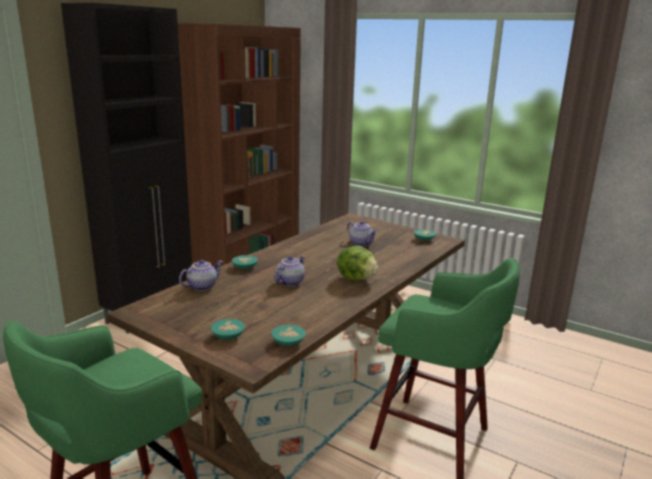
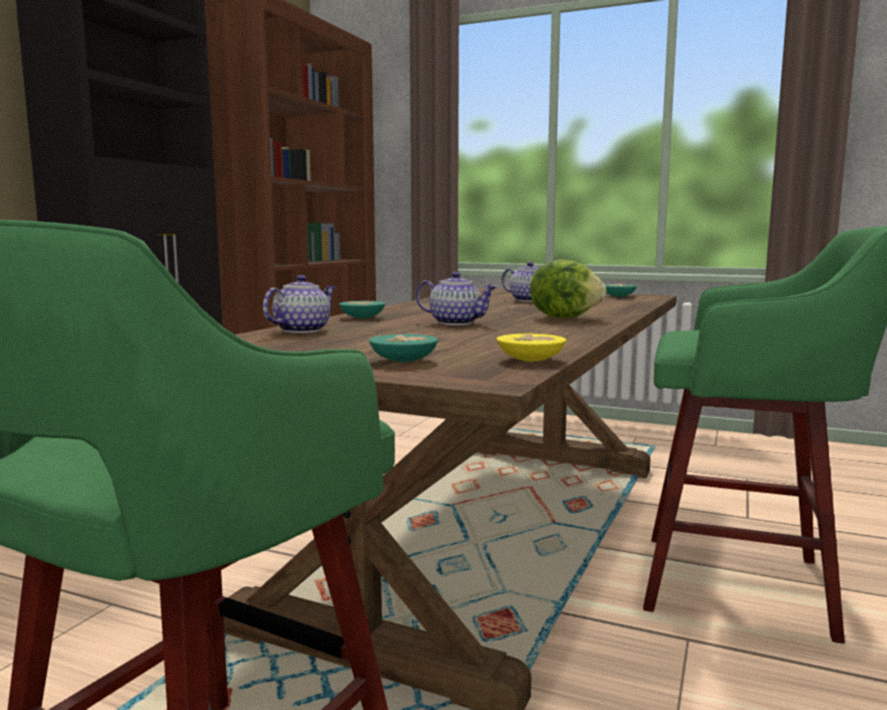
camera: 10 degrees left, 10 degrees down
(289, 282) = (456, 323): teapot -> teapot turned 90 degrees clockwise
(289, 342) = (533, 360): turquoise bowl -> yellow bowl

